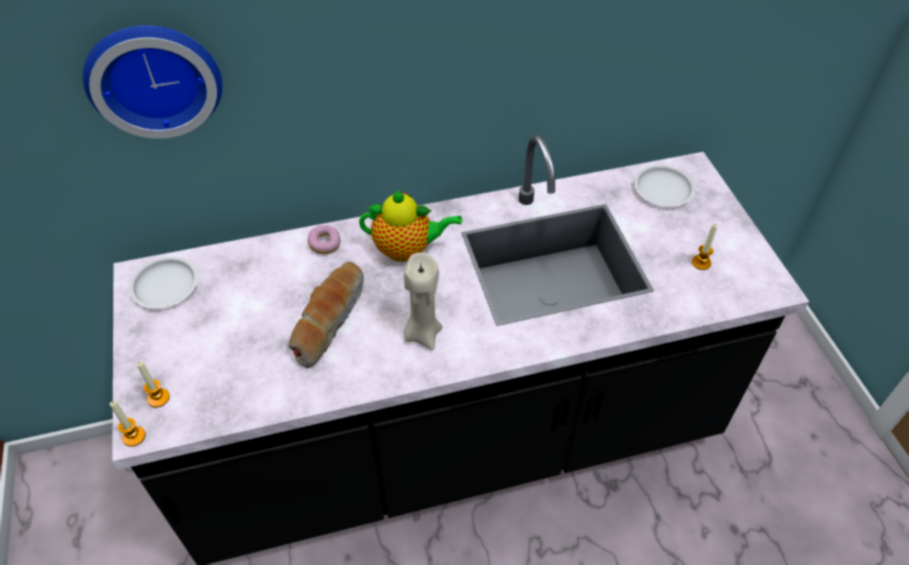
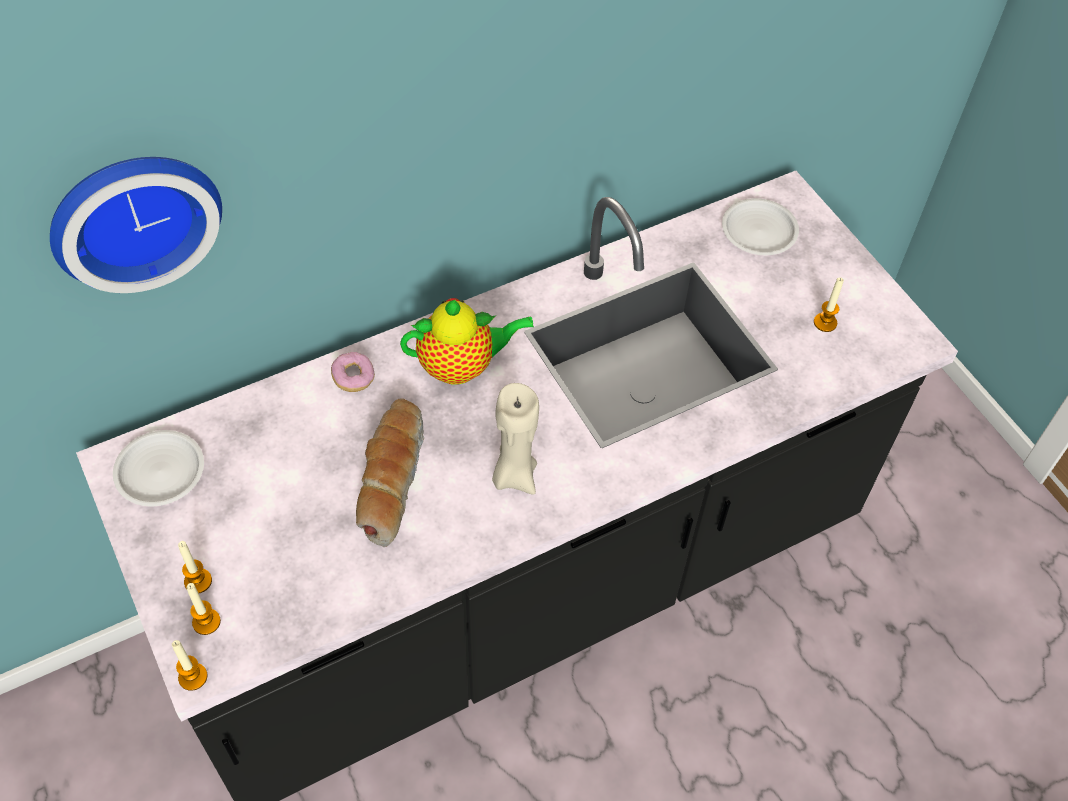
camera: 15 degrees left, 5 degrees up
(163, 367) = (198, 581): none -> candle

